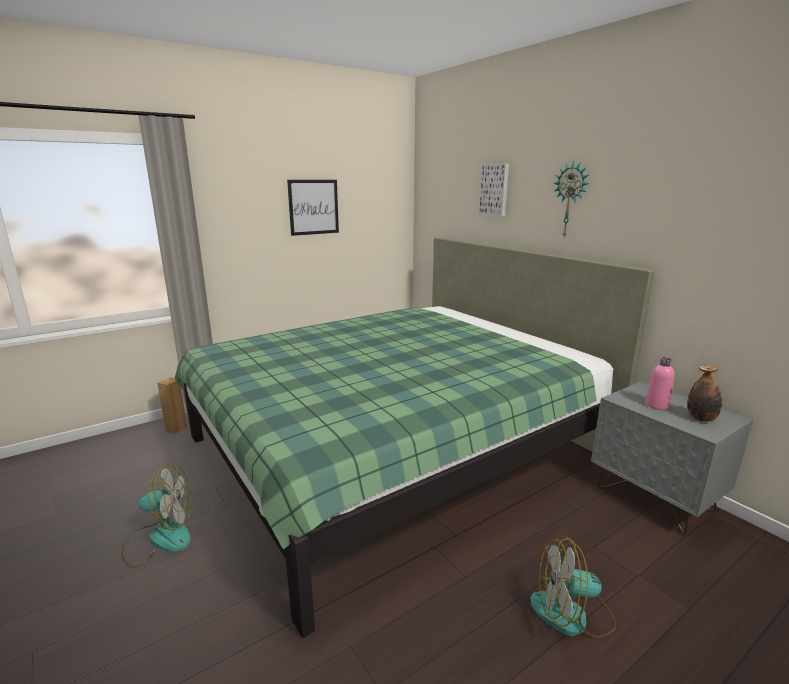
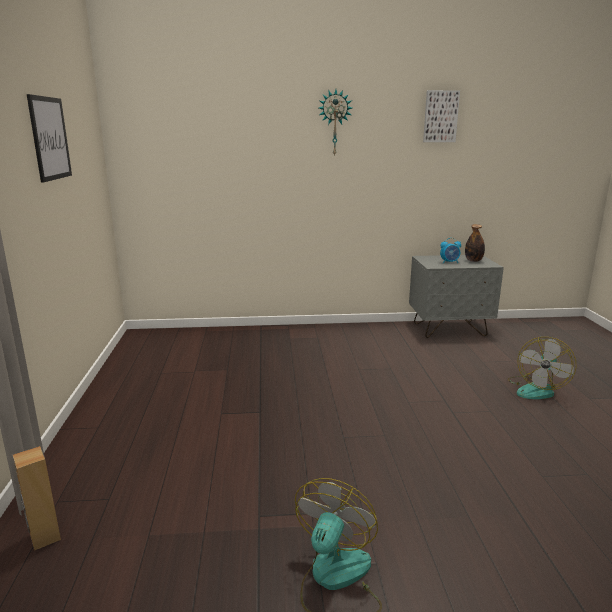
camera: 60 degrees left, 0 degrees up
(393, 448) = (299, 389): green bed -> none
(495, 190) = (244, 115): picture -> picture (440, 116)
(656, 405) = (449, 262): pink bottle -> alarm clock

